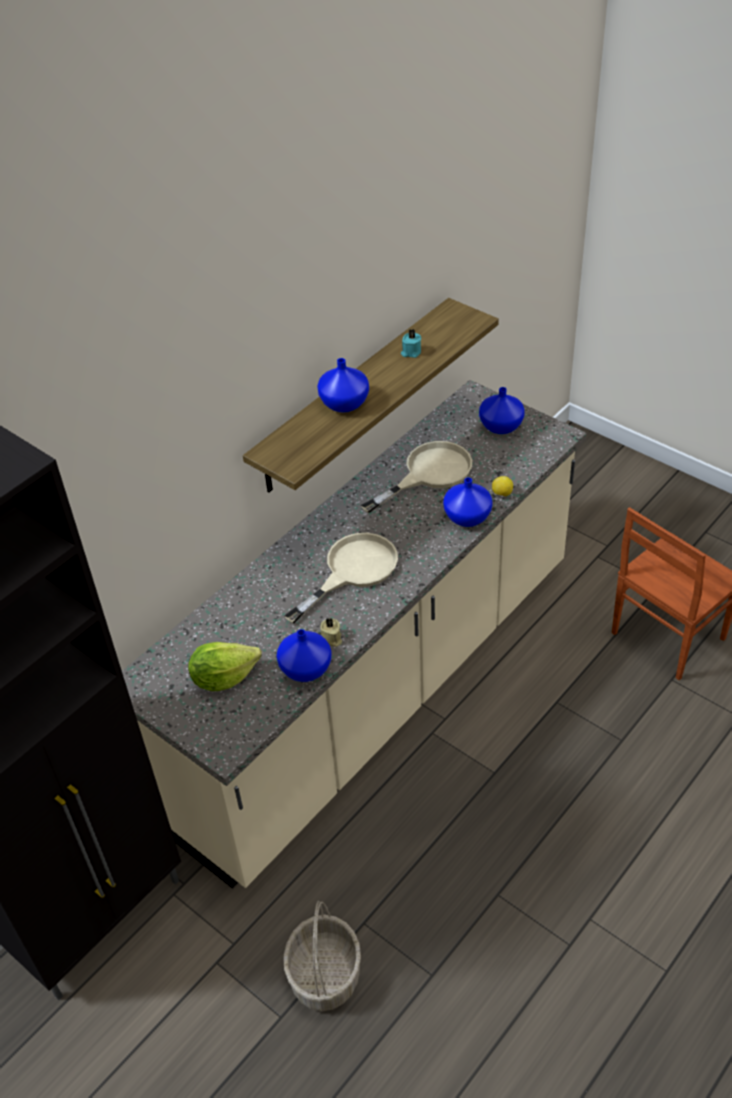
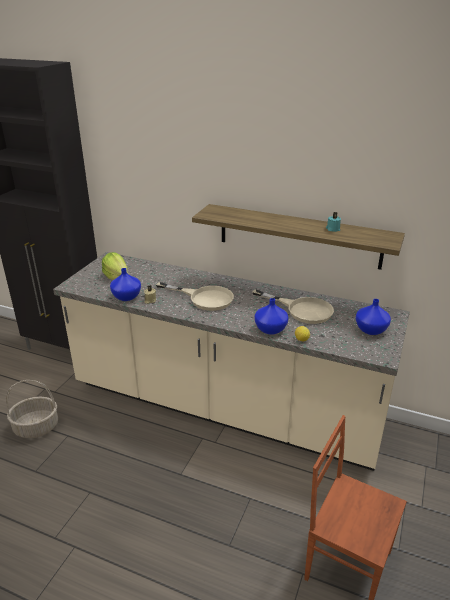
camera: 70 degrees right, 15 degrees down
(345, 403) = (268, 219): blue vase -> none

